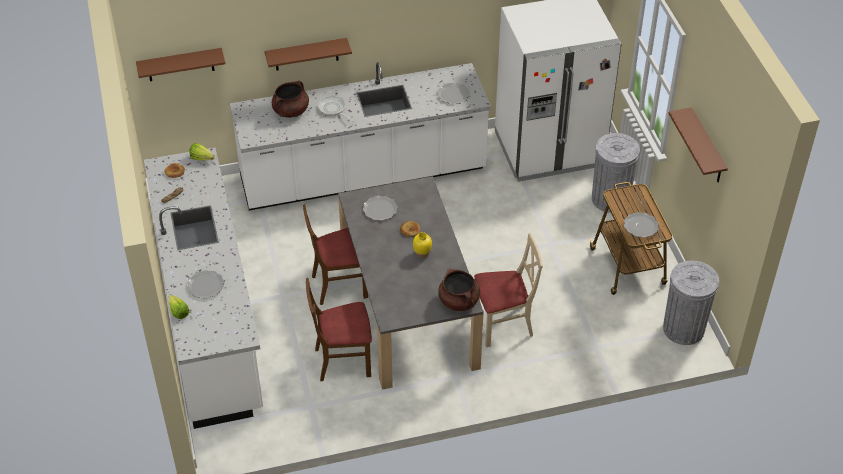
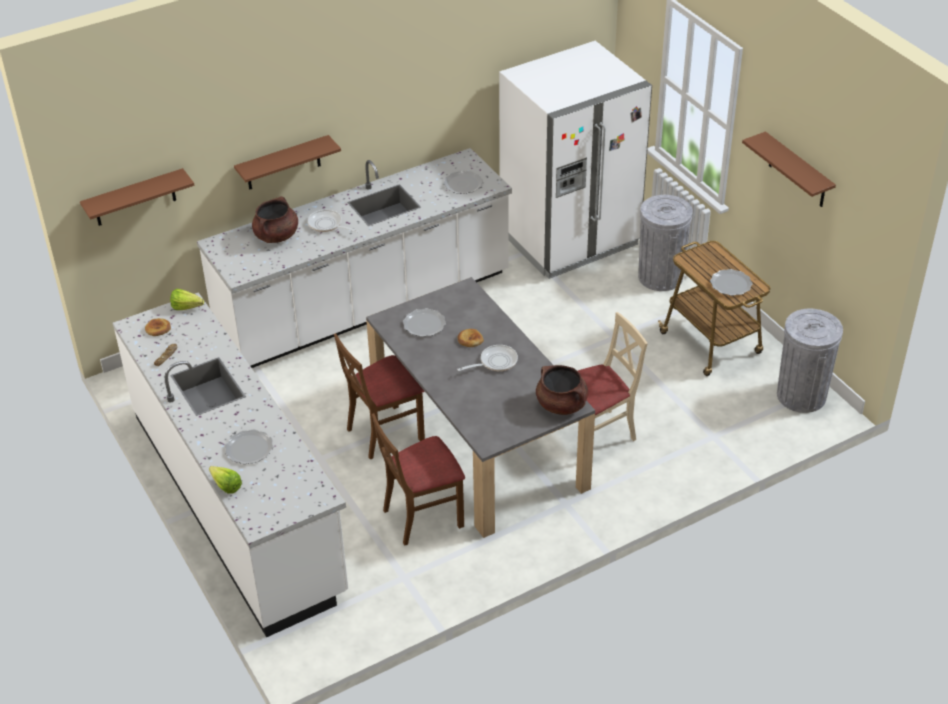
camera: 15 degrees left, 5 degrees down
(422, 253) = (495, 362): yellow vase -> frying pan

